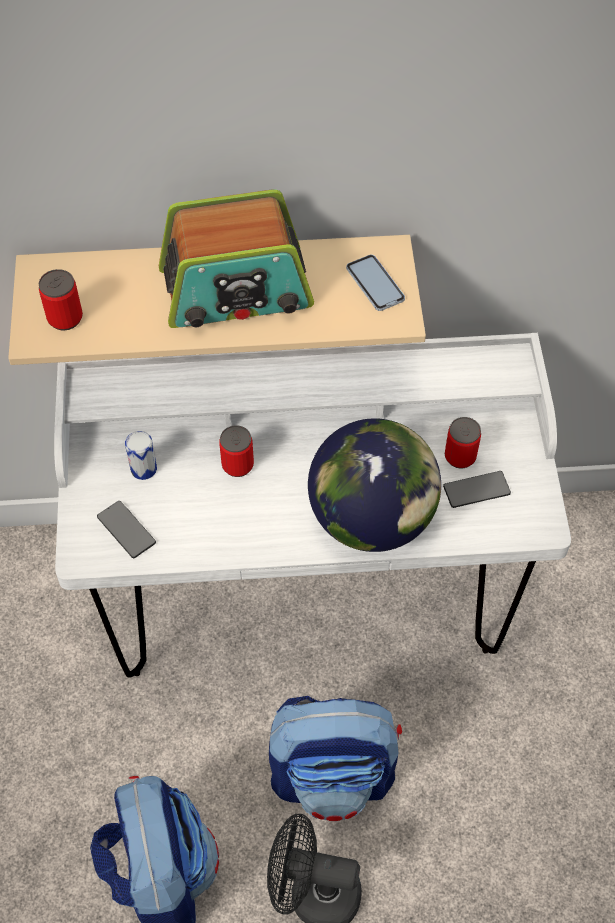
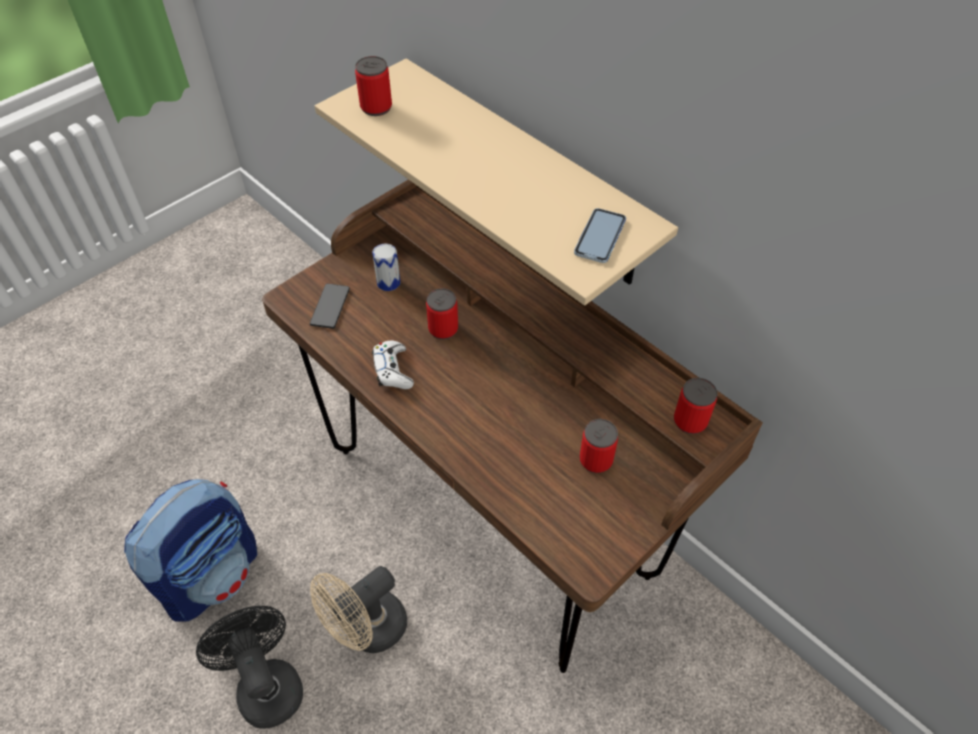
camera: 50 degrees right, 5 degrees down
(236, 290) = (499, 168): radio -> none
(246, 529) = (393, 370): none -> white game controller
(307, 599) = (490, 510): white desk -> brown desk
(333, 776) = (367, 631): backpack -> beige fan
(372, 519) = (477, 440): globe -> none
(476, 490) = (575, 493): phone -> none
(496, 372) = (690, 421): none -> can

